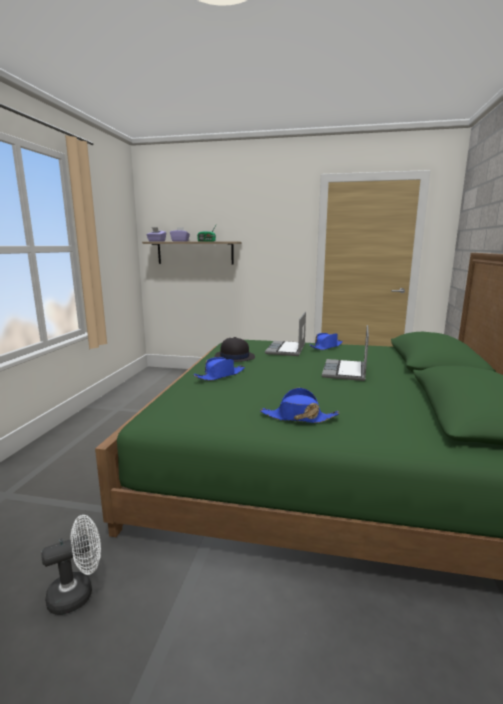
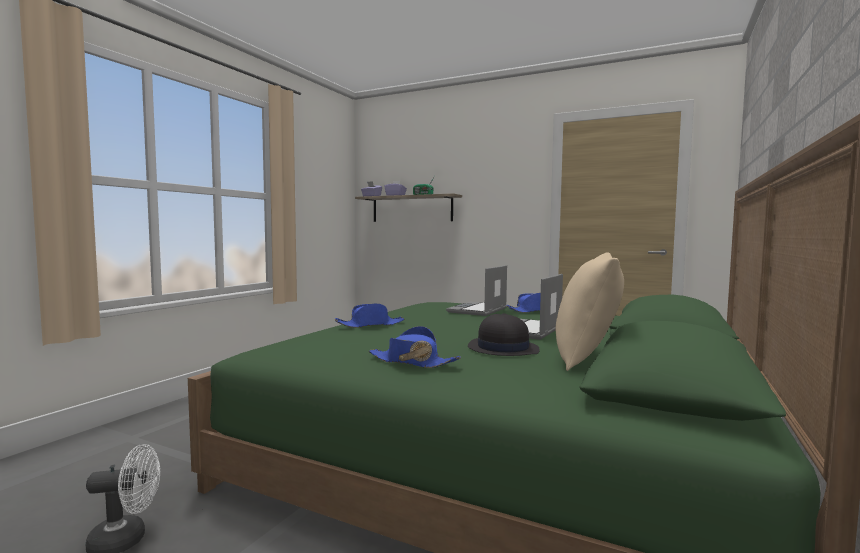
camera: 15 degrees right, 10 degrees down
(234, 357) = (407, 313): black hat -> black hat (502, 348)
(412, 398) = (586, 358): none -> beige pillow

